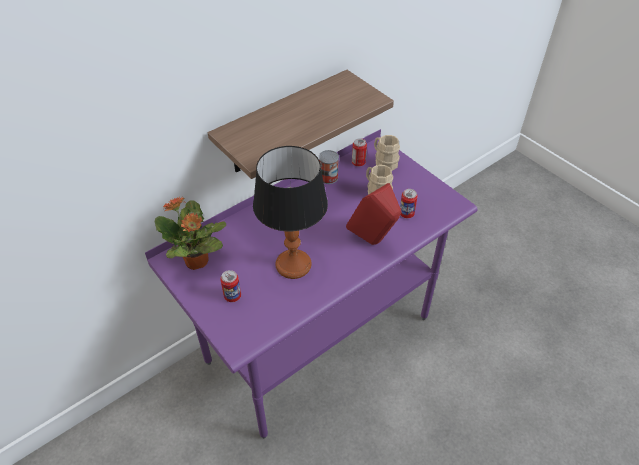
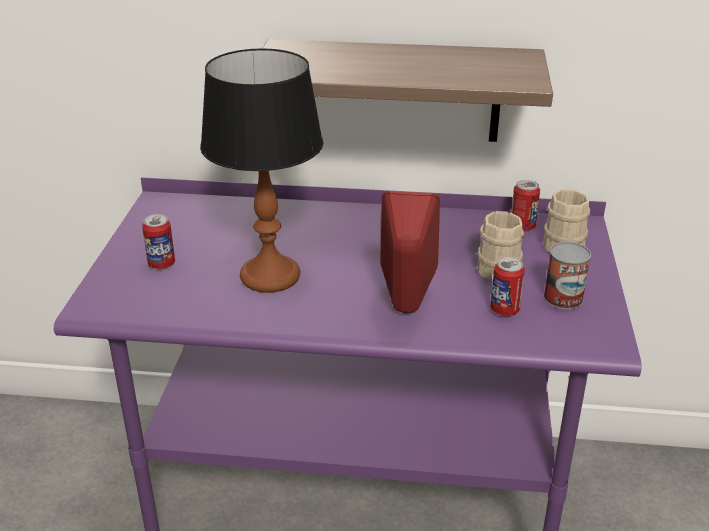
camera: 45 degrees right, 15 degrees down
(197, 262) = (180, 217): potted plant -> none
(328, 177) = (455, 221): can -> can (563, 298)

